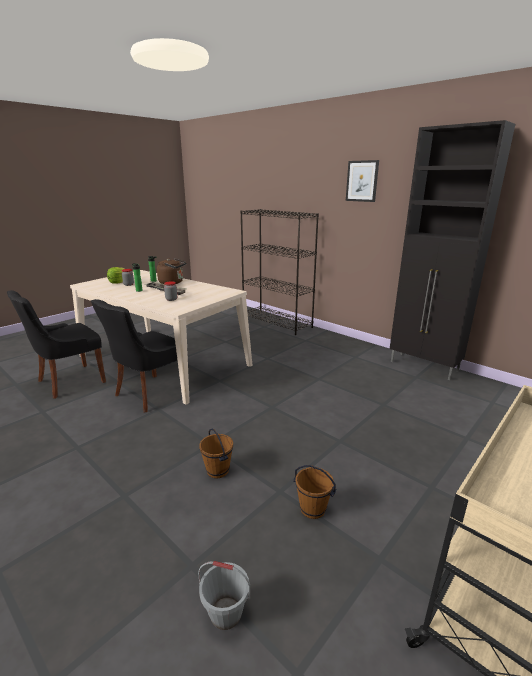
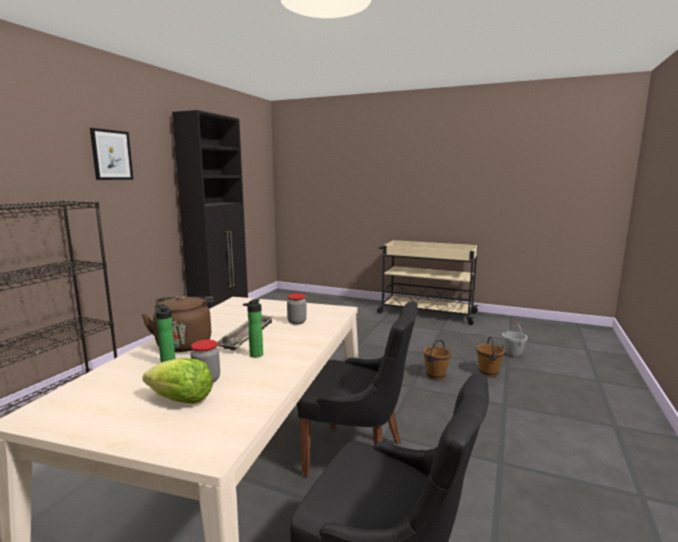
camera: 110 degrees left, 10 degrees down
(313, 508) = (430, 344): brown bucket -> brown bucket (488, 373)

